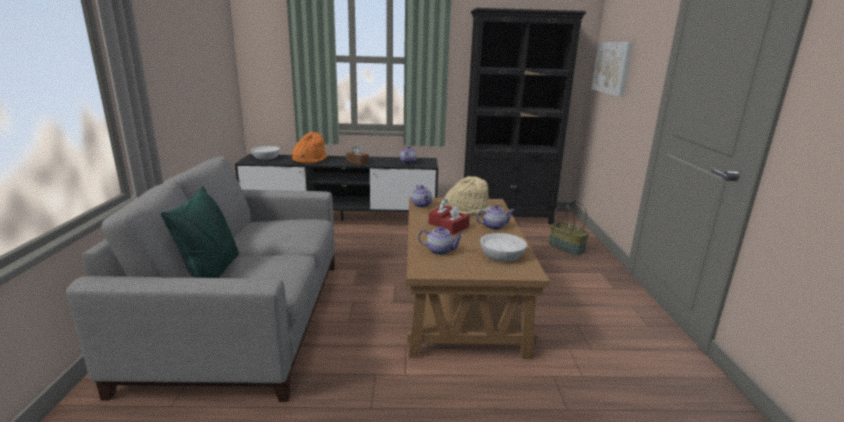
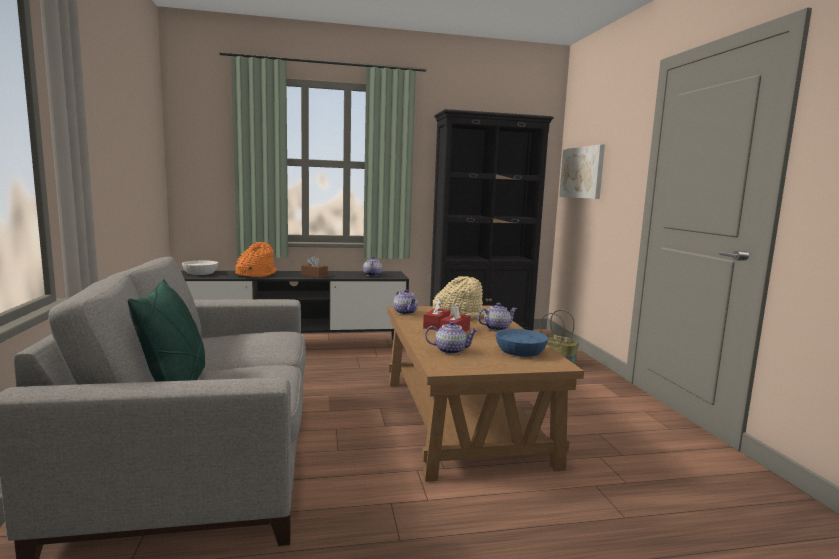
camera: 10 degrees left, 10 degrees down
(501, 255) = (519, 351): white bowl -> blue bowl

